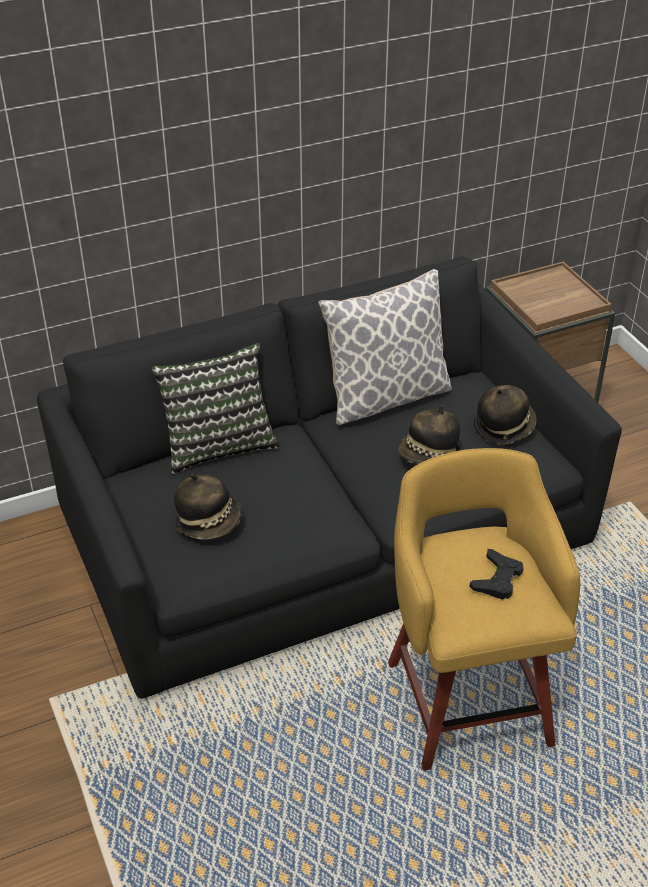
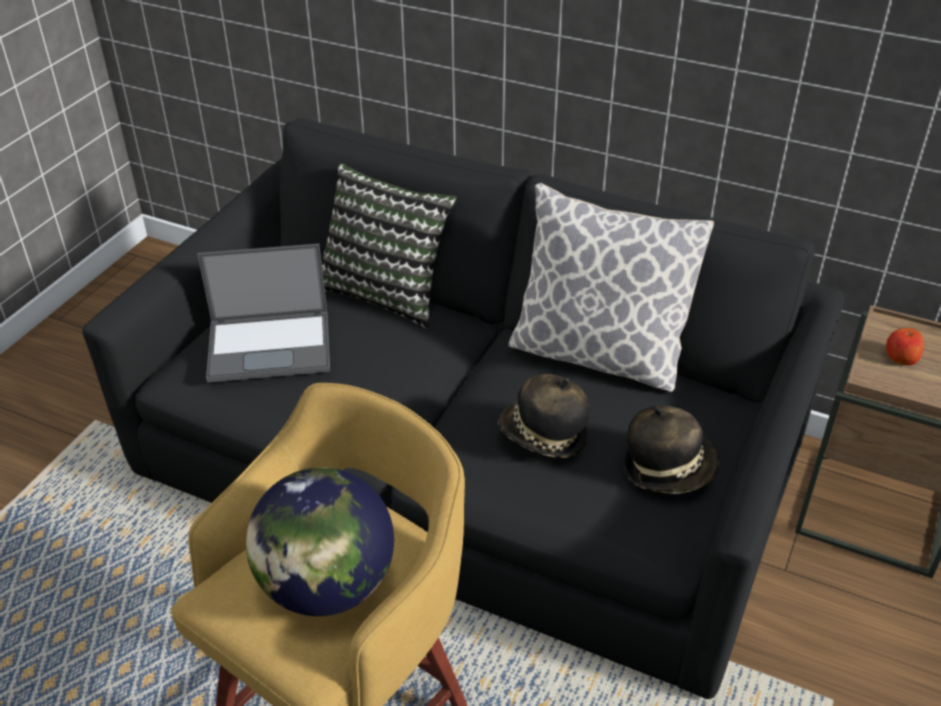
camera: 50 degrees right, 0 degrees up
(209, 522) = (271, 345): hat -> laptop
(497, 579) = (326, 586): black game controller -> globe
(537, 298) = (900, 358): none -> apple

